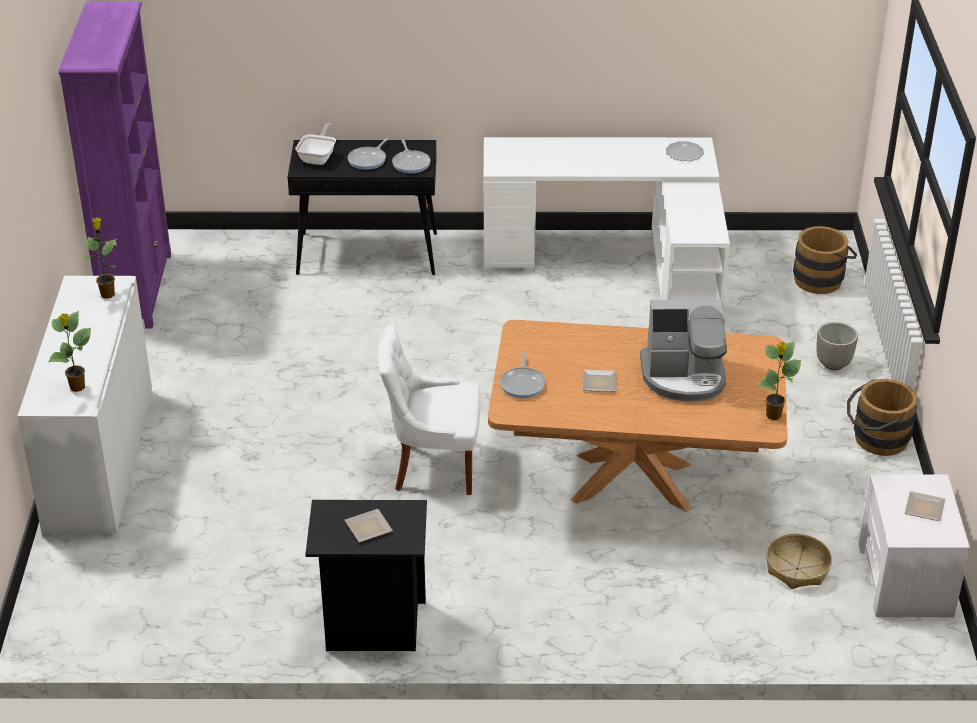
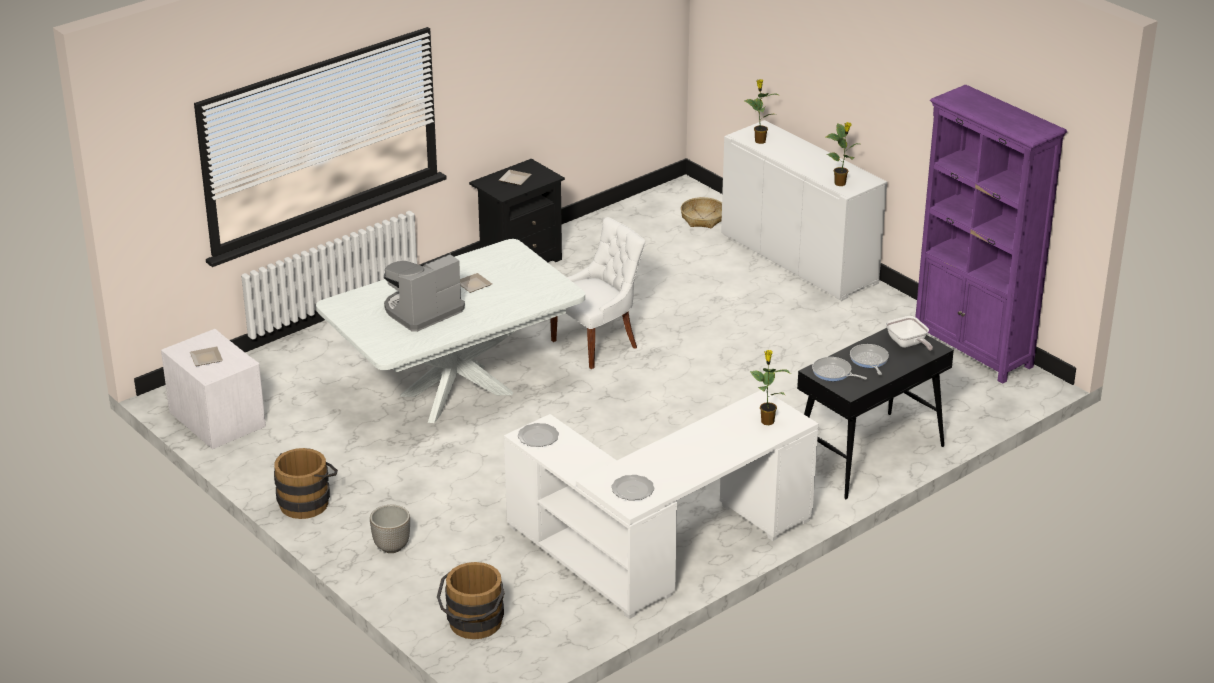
camera: 140 degrees right, 5 degrees down
(523, 384) = (521, 264): frying pan -> none
(632, 482) = (455, 393): brown dining table -> white dining table
(703, 229) = (538, 436): none -> plate
(773, 416) = (337, 313): potted plant -> potted plant (767, 421)
(797, 569) = (295, 394): basket -> basket (703, 219)

